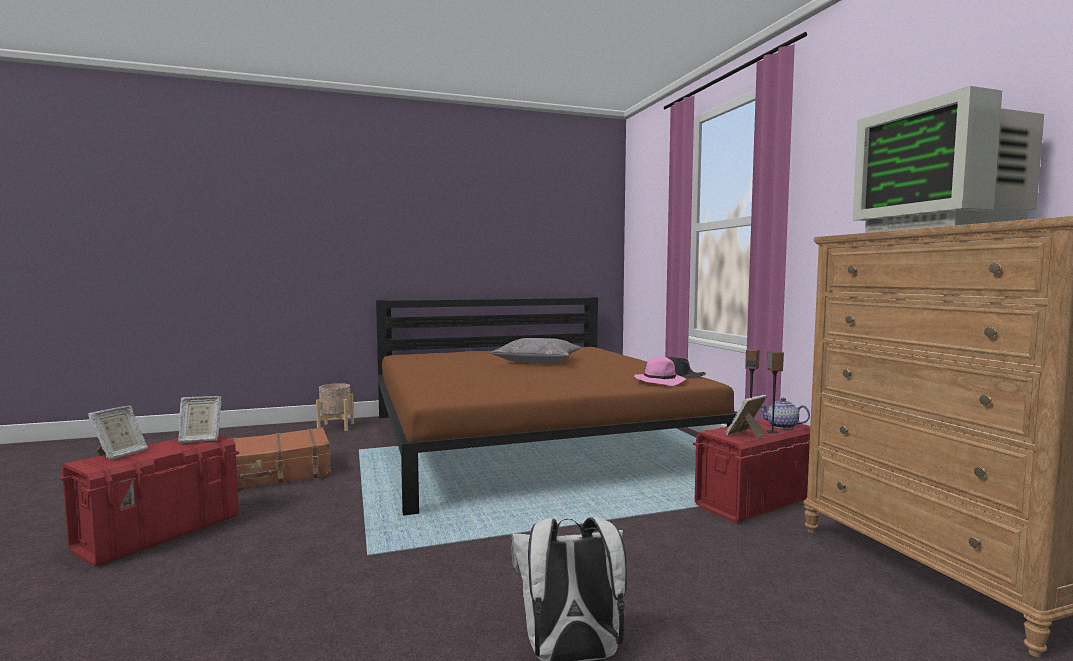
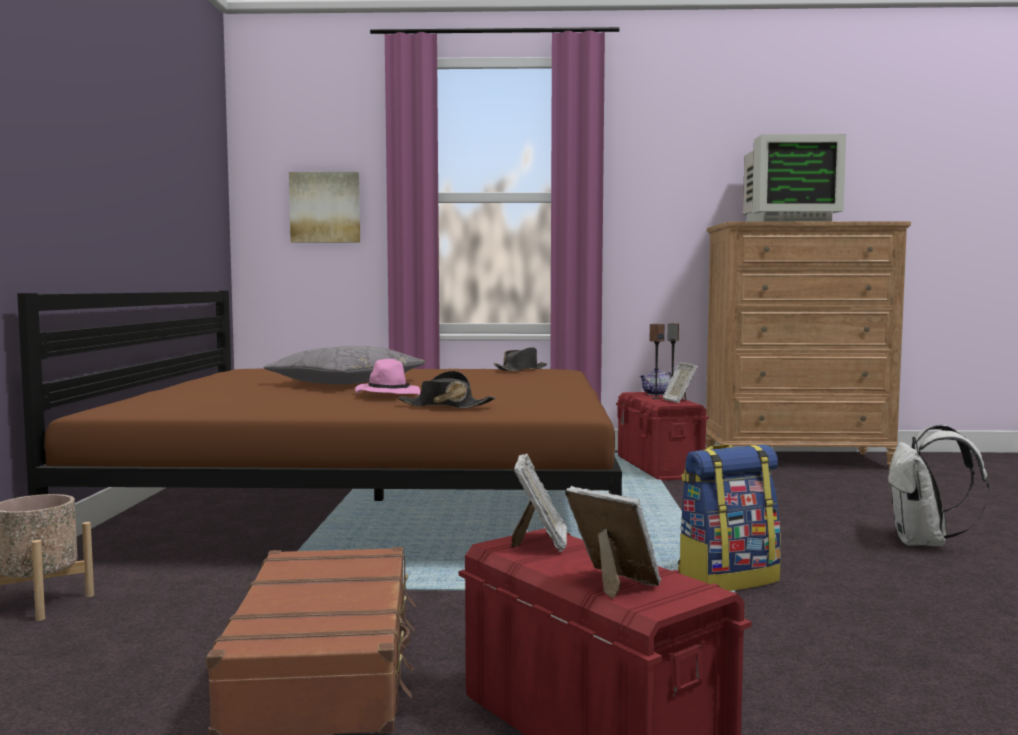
camera: 70 degrees left, 0 degrees up
(399, 551) = (727, 579): none -> backpack
(442, 380) = (445, 406): none -> black hat
(654, 240) = (325, 207): none -> picture
(660, 381) = (553, 374): pink hat -> pink hat (387, 394)

